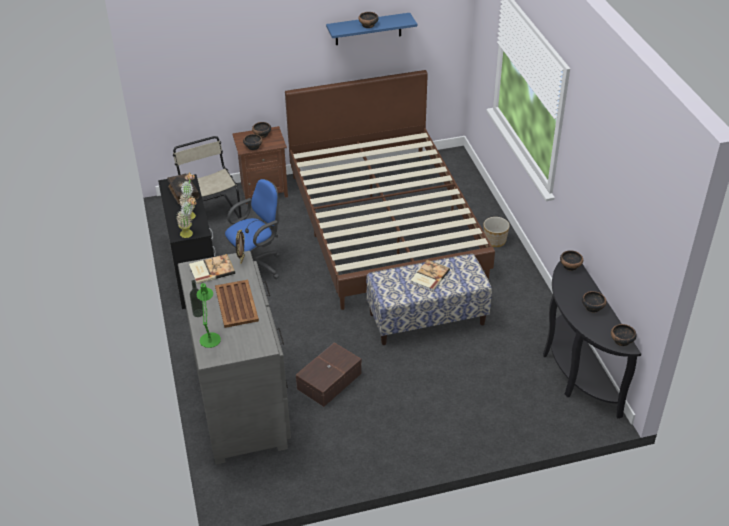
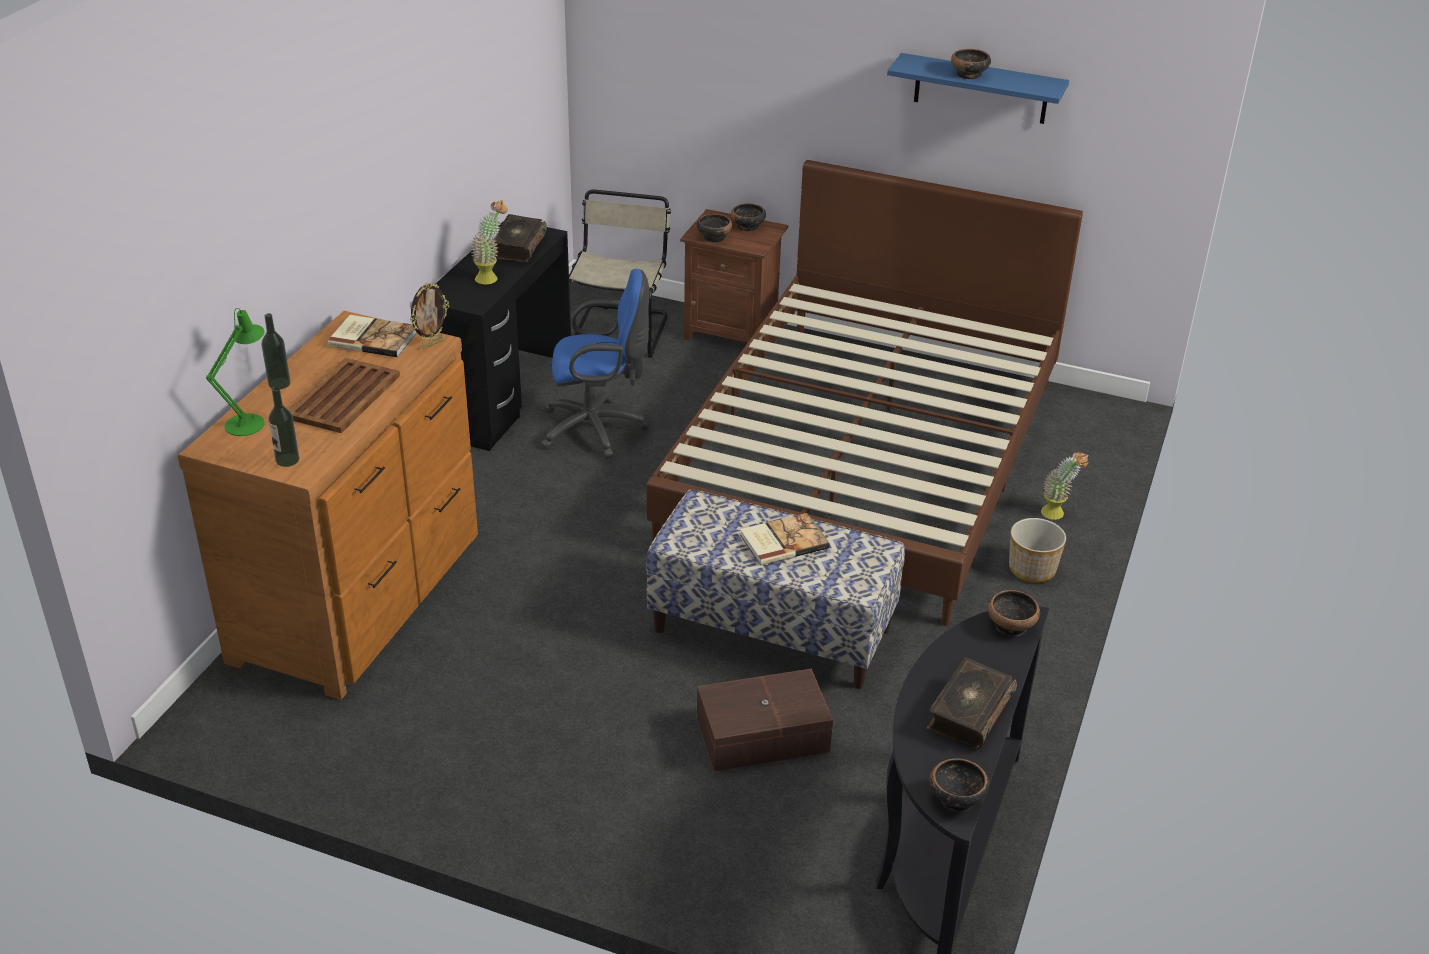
camera: 35 degrees right, 5 degrees down
(190, 234) = (457, 301): potted plant -> potted plant (1058, 515)
(242, 400) = (362, 597): grey dresser -> brown dresser
(252, 345) = (287, 460): none -> bottle
(328, 381) = (511, 638): brown storage box -> brown storage box (761, 733)
(592, 307) = (968, 712): bowl -> book

